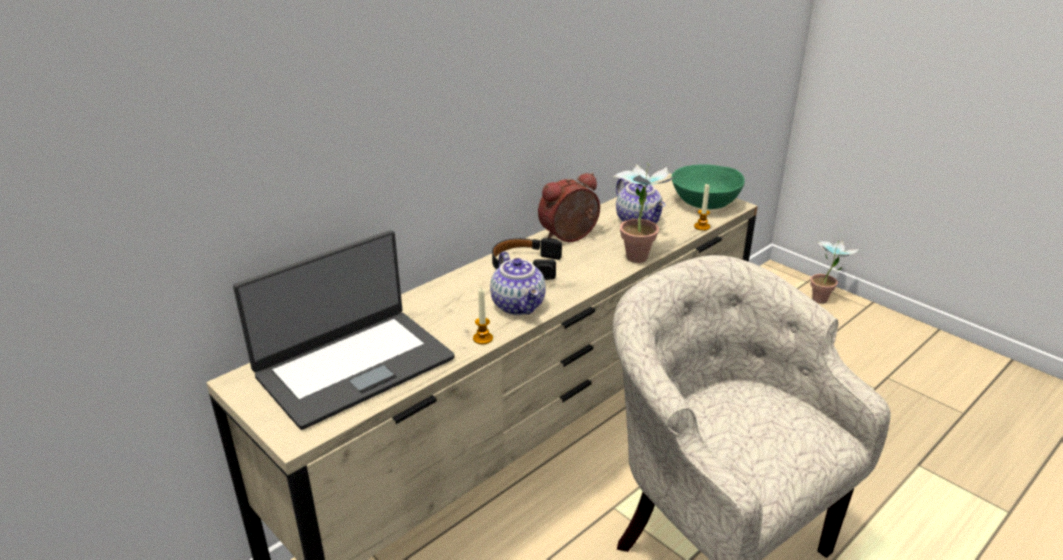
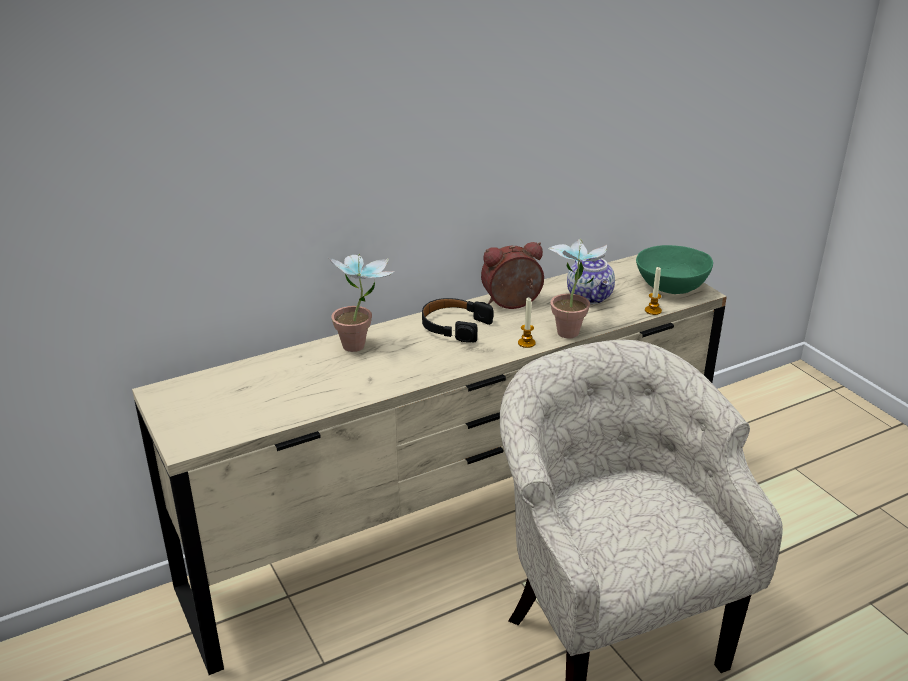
camera: 15 degrees right, 0 degrees up
(354, 366) = (257, 394): laptop -> none
(483, 338) = (381, 388): candle -> candle (526, 343)
(519, 305) = (429, 363): teapot -> none
(824, 298) = (845, 411): potted plant -> potted plant (362, 345)

